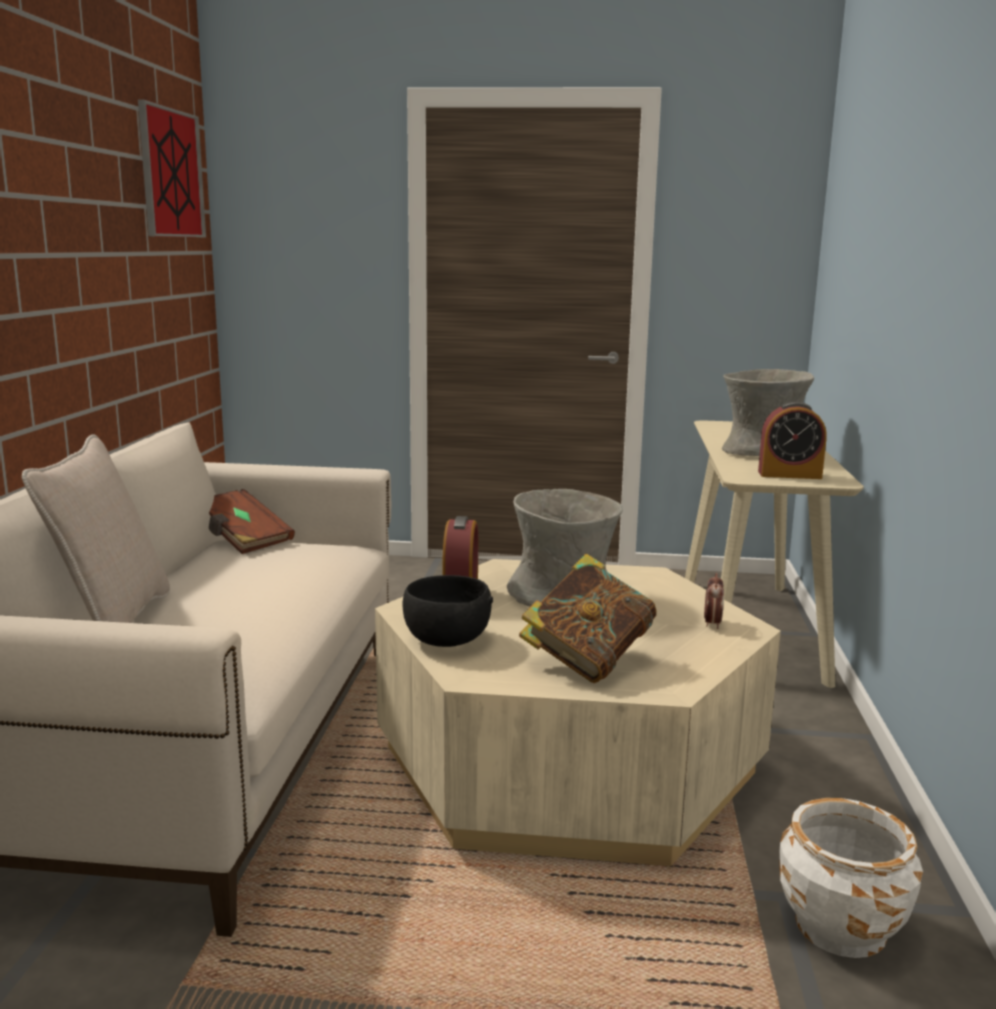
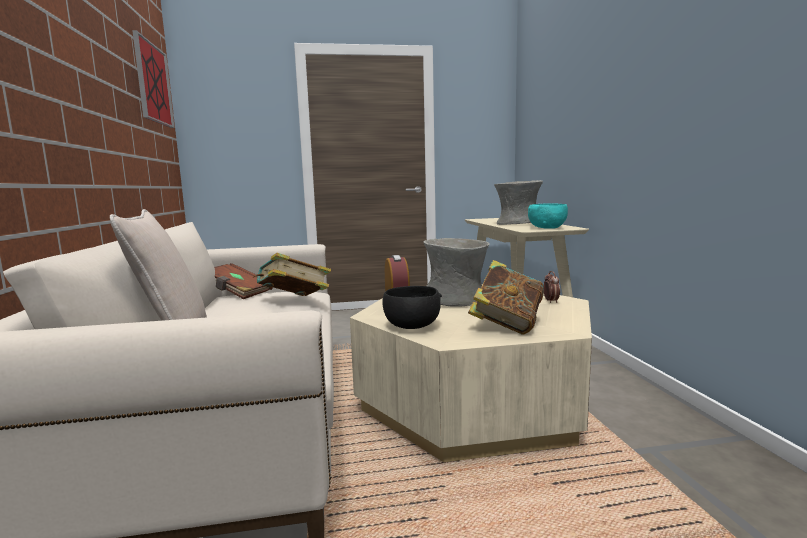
camera: 15 degrees left, 5 degrees down
(306, 570) = (293, 302): none -> book
(789, 475) = (546, 228): alarm clock -> turquoise bowl
(841, 926) = (695, 459): white planter -> none

